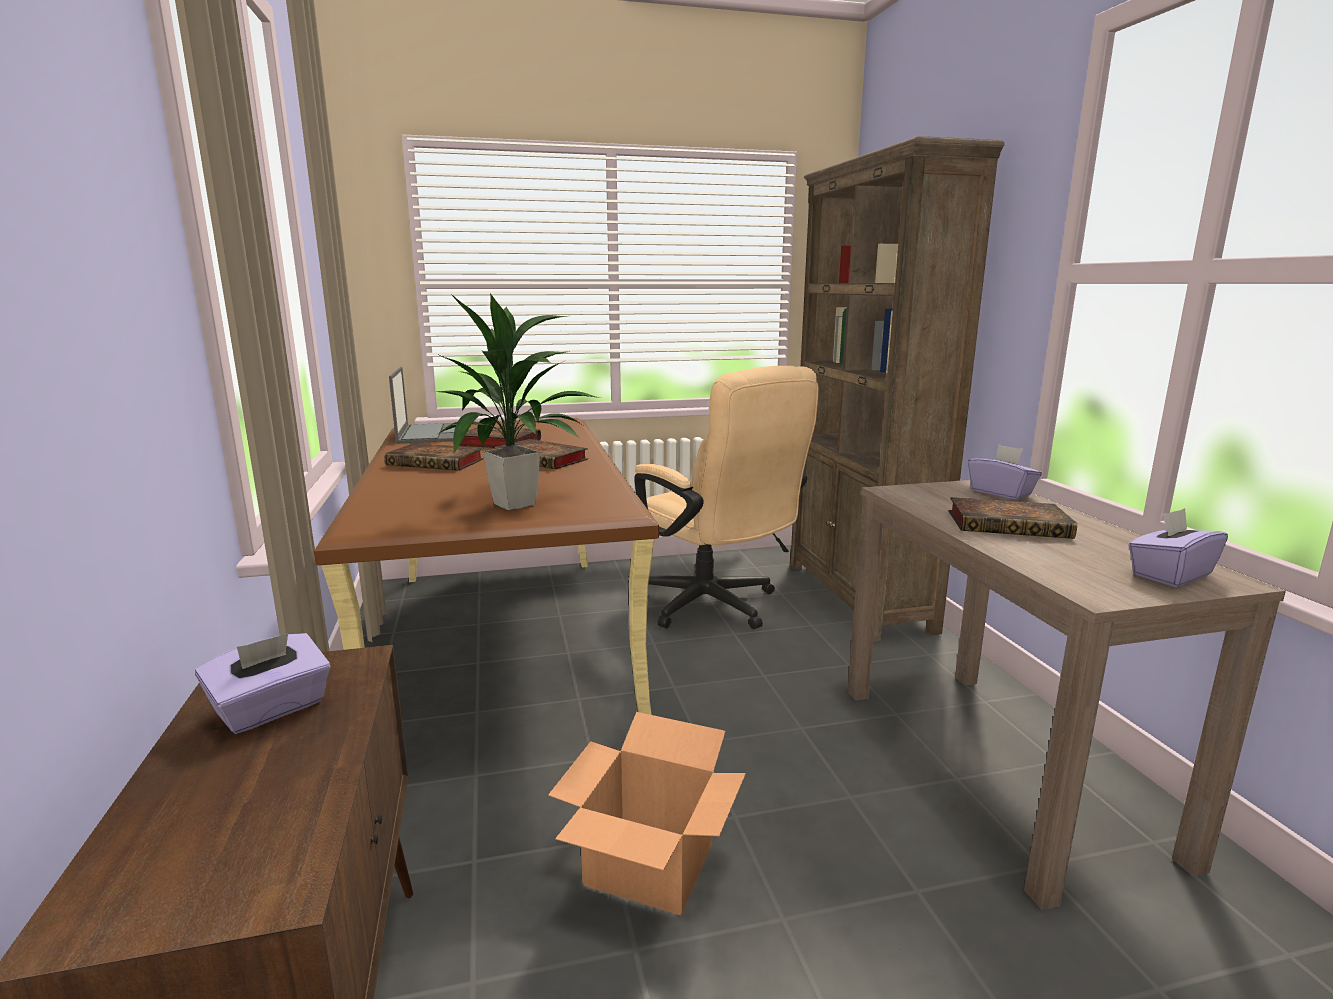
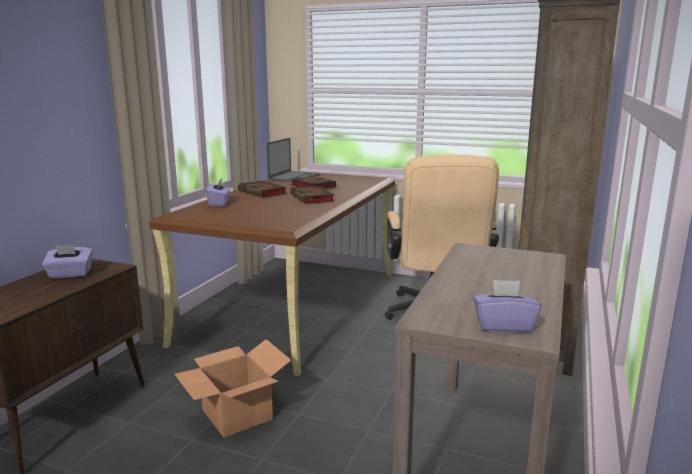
camera: 35 degrees right, 0 degrees up
(517, 504) = (250, 217): potted plant -> none
(1001, 493) = (540, 263): purple tissue box -> purple tissue box (219, 203)
(1010, 525) = (485, 280): book -> none

